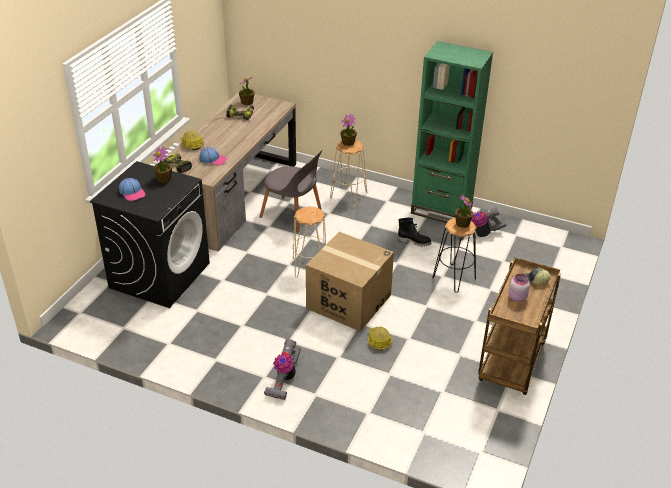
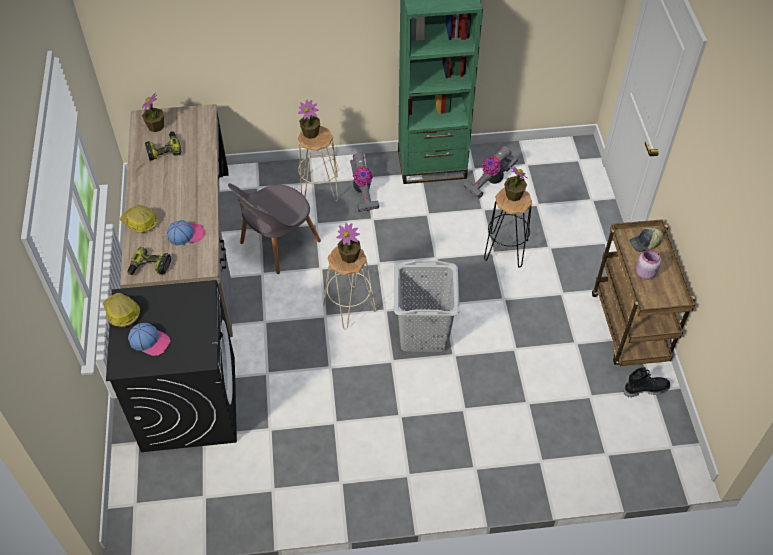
camera: 30 degrees left, 15 degrees up
(164, 179) = (171, 301): potted plant -> potted plant (349, 256)
(284, 379) = (430, 467): vacuum cleaner -> vacuum cleaner (362, 192)
(293, 214) = (277, 244): grey chair -> grey chair turned 135 degrees clockwise
(348, 301) = (423, 333): cardboard box -> grey laundry basket
(378, 341) = (489, 368): hard hat -> hard hat (121, 313)
(414, 241) = (433, 220): black boot -> black boot (645, 389)

